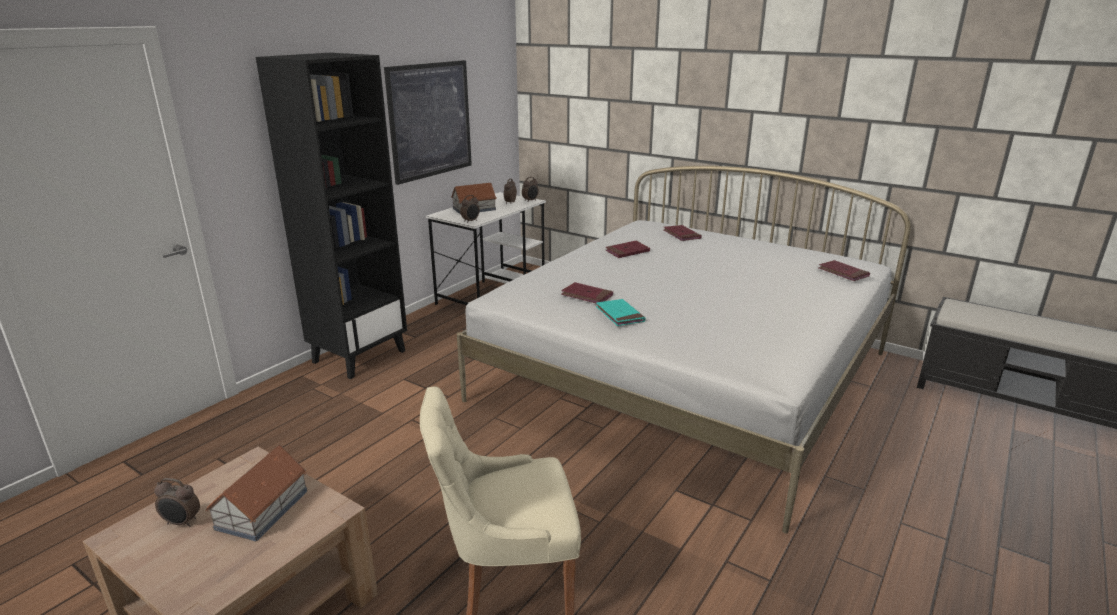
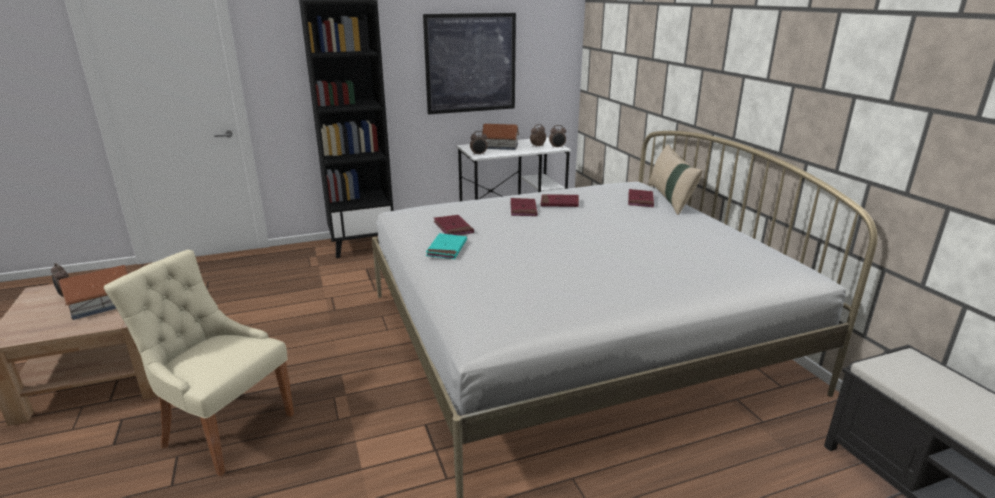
camera: 35 degrees right, 0 degrees up
(697, 229) = (670, 199): none -> beige pillow
(843, 273) = (745, 274): red book -> red book (523, 209)

